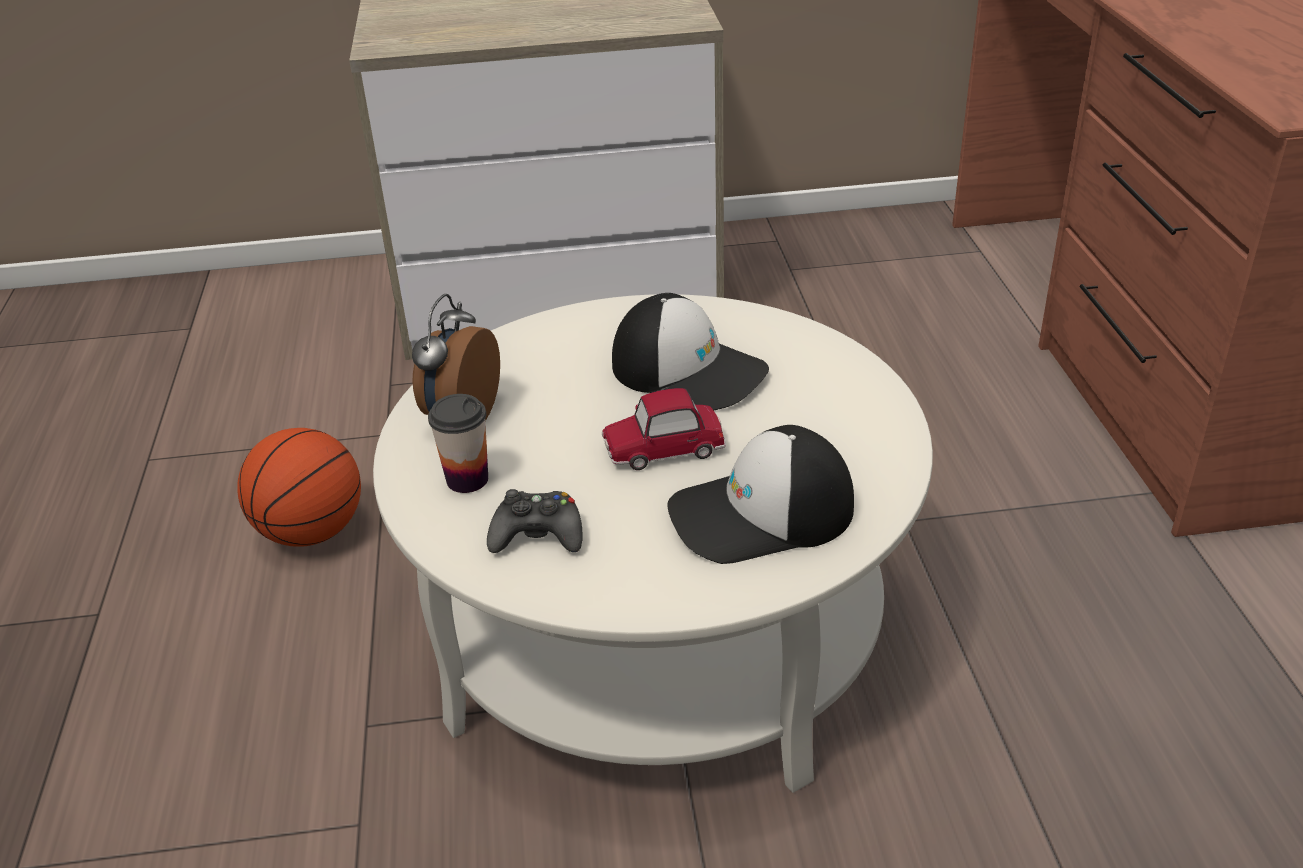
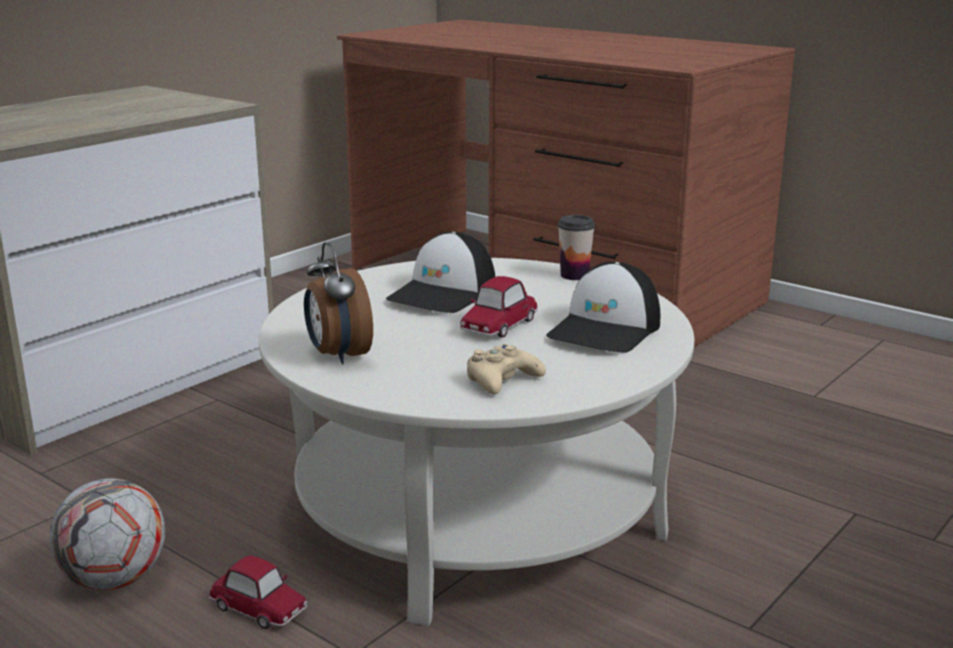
camera: 45 degrees left, 15 degrees down
(312, 532) = (115, 580): basketball -> football
(364, 627) = (259, 607): none -> toy car
(467, 479) = (405, 376): cup -> cup (574, 275)
(538, 534) = (502, 380): black game controller -> beige game controller
(689, 370) = (444, 294): cap -> cap turned 135 degrees clockwise

